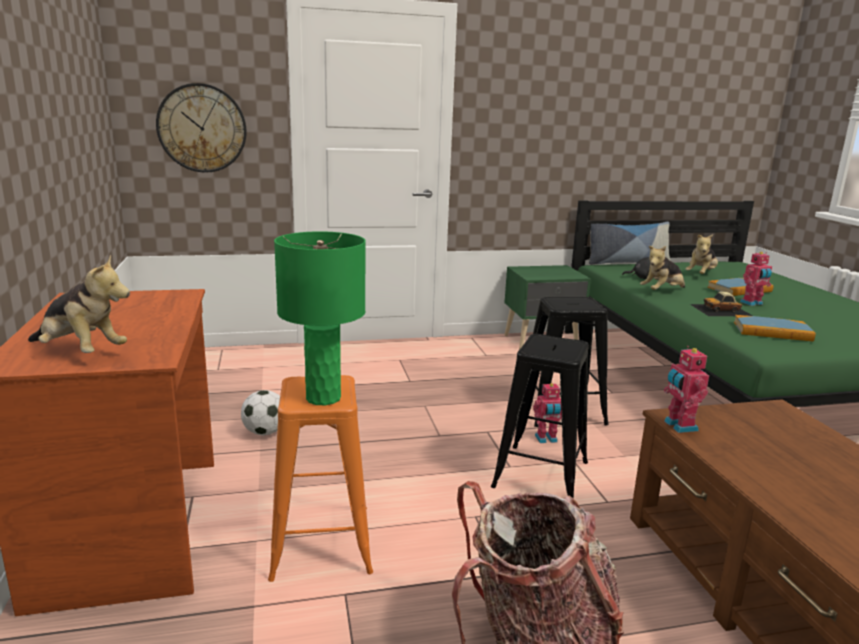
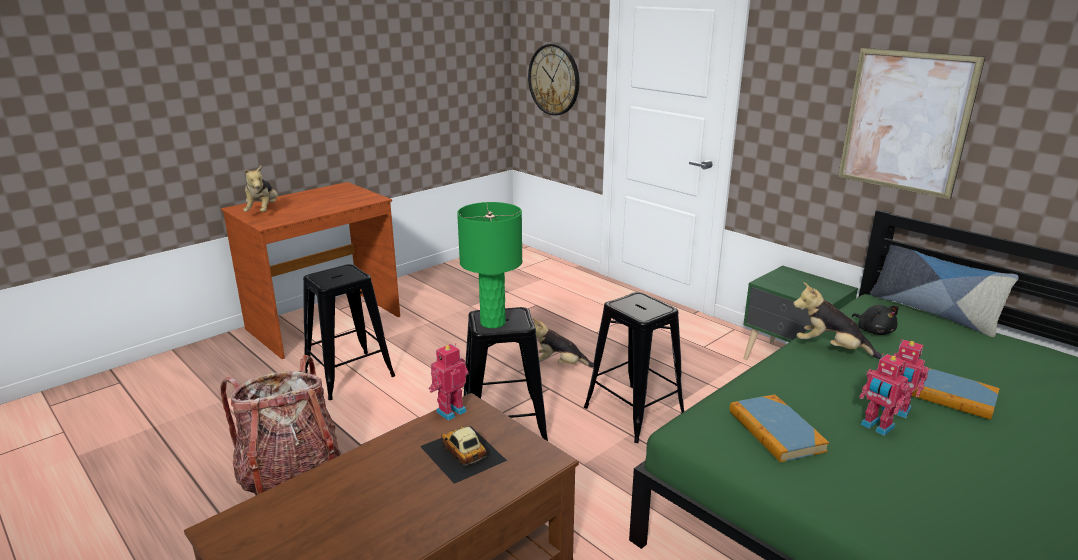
camera: 60 degrees right, 5 degrees up
(264, 433) = (452, 315): football -> none
(321, 541) = (349, 375): orange stool -> black stool
(322, 398) = (328, 279): green table lamp -> green table lamp (492, 322)
(546, 439) = (567, 418): toy robot -> toy robot (876, 427)
(588, 131) = (905, 122): none -> picture
(701, 275) = (980, 363): plush toy -> plush toy (559, 365)
(721, 310) = (817, 392): toy car -> toy car (462, 453)

